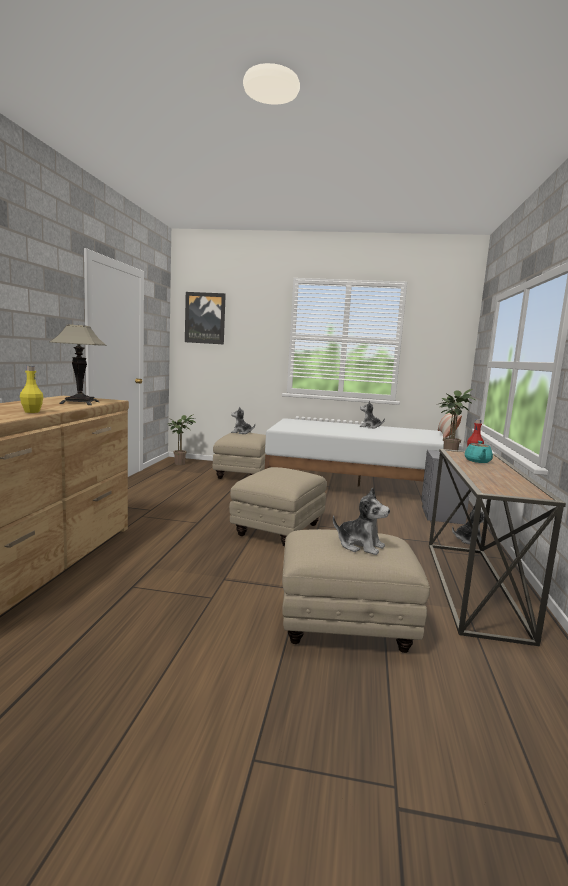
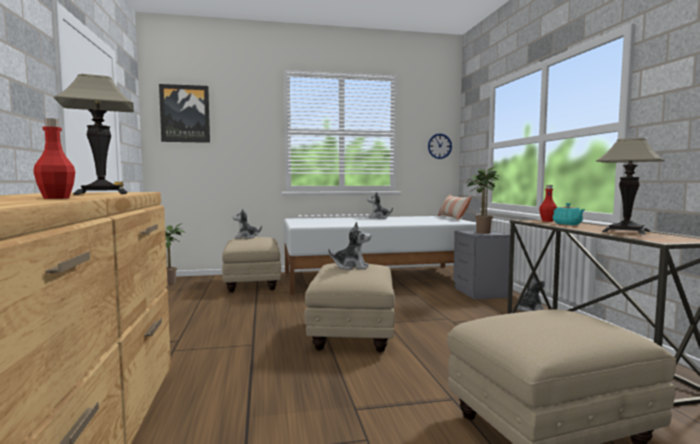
camera: 20 degrees left, 5 degrees down
(32, 412) = (56, 198): yellow bottle -> red bottle
(360, 546) = (570, 325): plush toy -> plush toy (351, 267)
(449, 357) = (439, 146): none -> wall clock
(499, 477) = (626, 231): none -> table lamp

